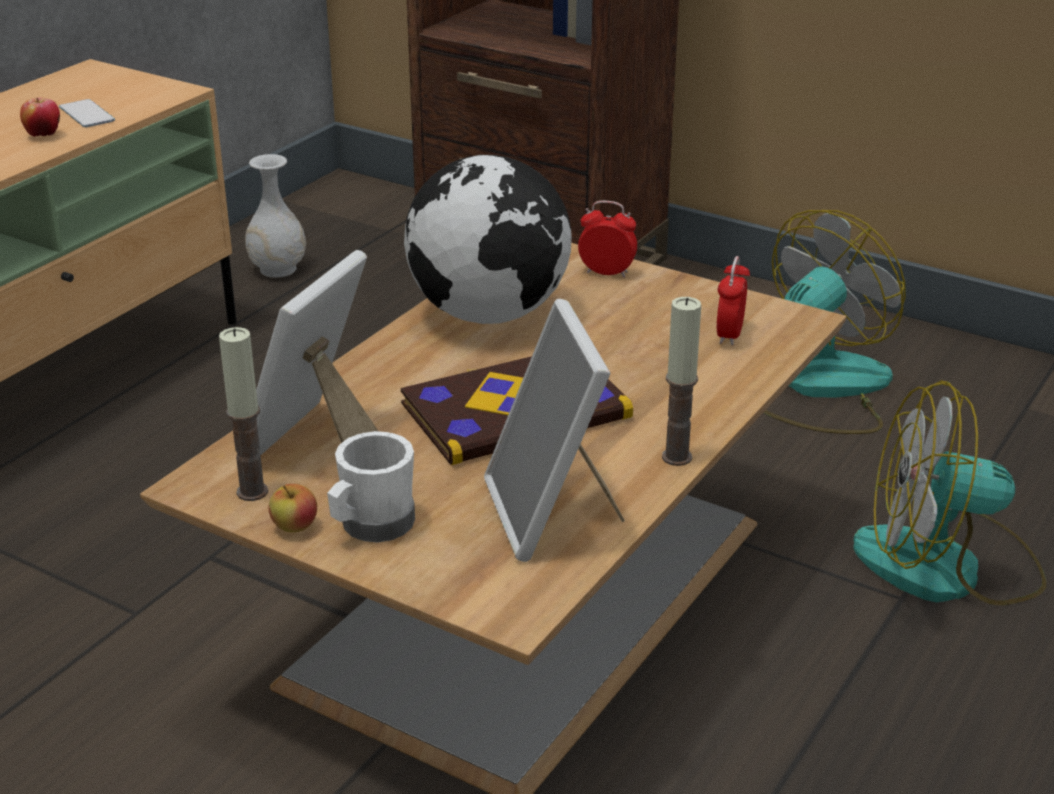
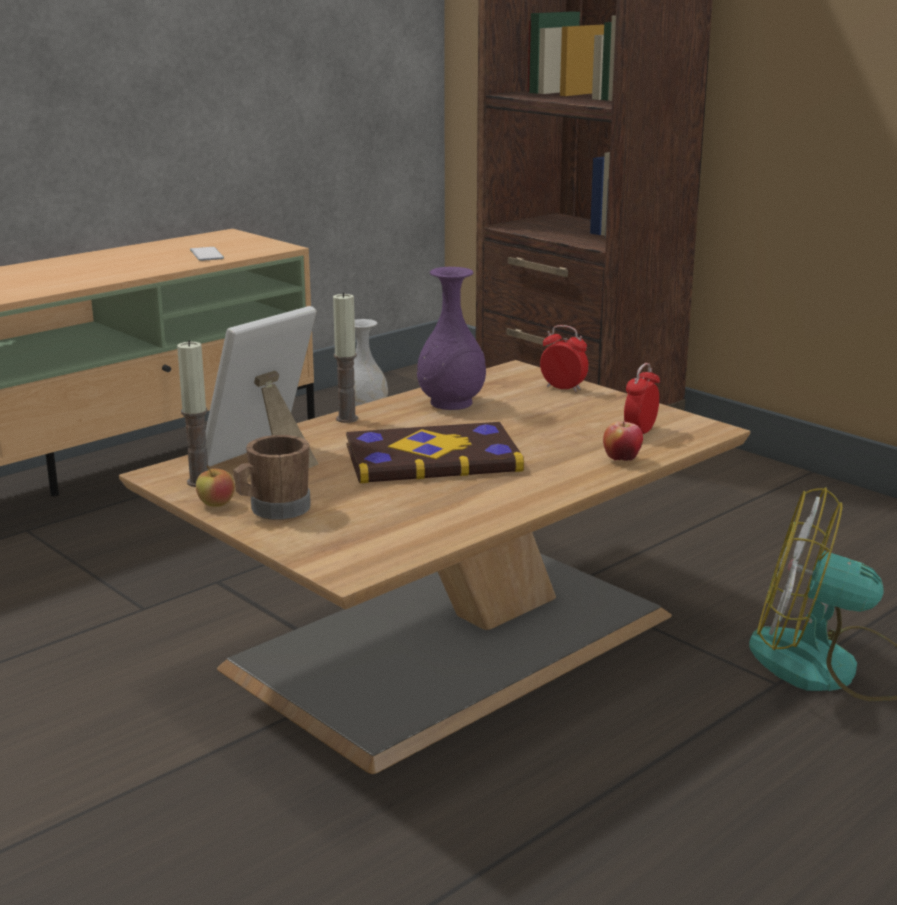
camera: 15 degrees right, 10 degrees down
(43, 135) = (167, 262): apple -> apple (621, 460)
(371, 526) = (274, 510): white mug -> brown mug
(490, 314) = (451, 403): globe -> purple vase
(553, 514) = (419, 519): picture frame -> none
(676, 457) = (544, 498): candle -> candle (347, 419)
(819, 388) = (773, 532): fan -> none

